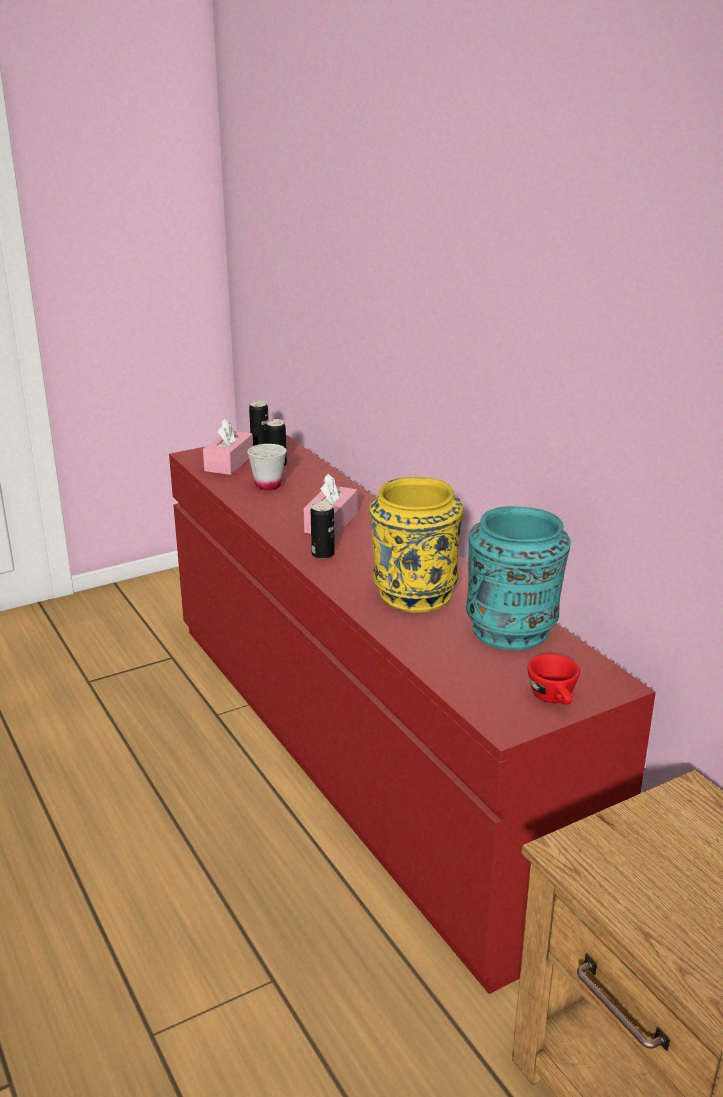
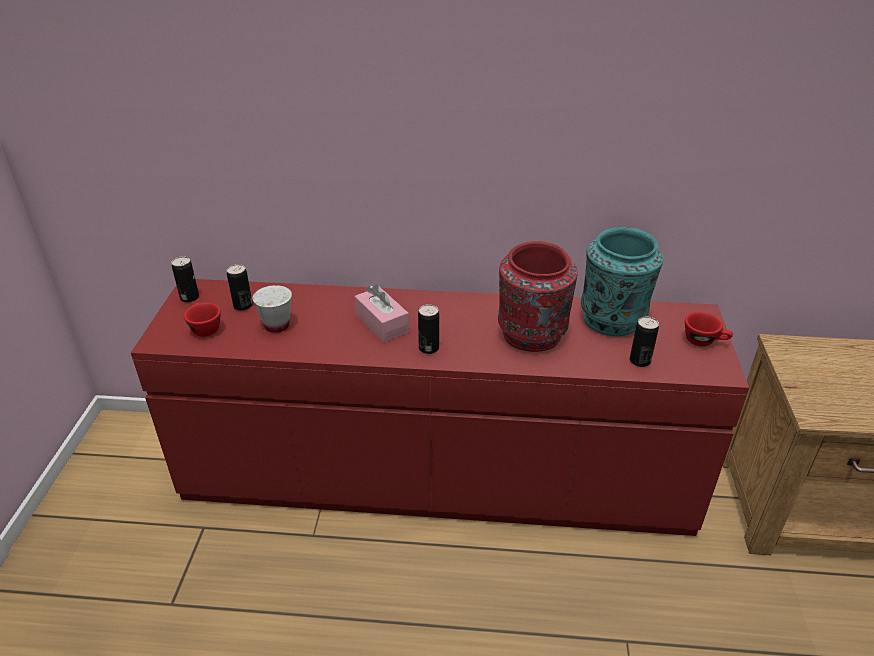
camera: 55 degrees left, 10 degrees up
(229, 463) = (204, 328): pink tissue box -> red cup
(414, 595) = (531, 335): yellow vase -> red vase
(454, 667) = (640, 361): none -> can

